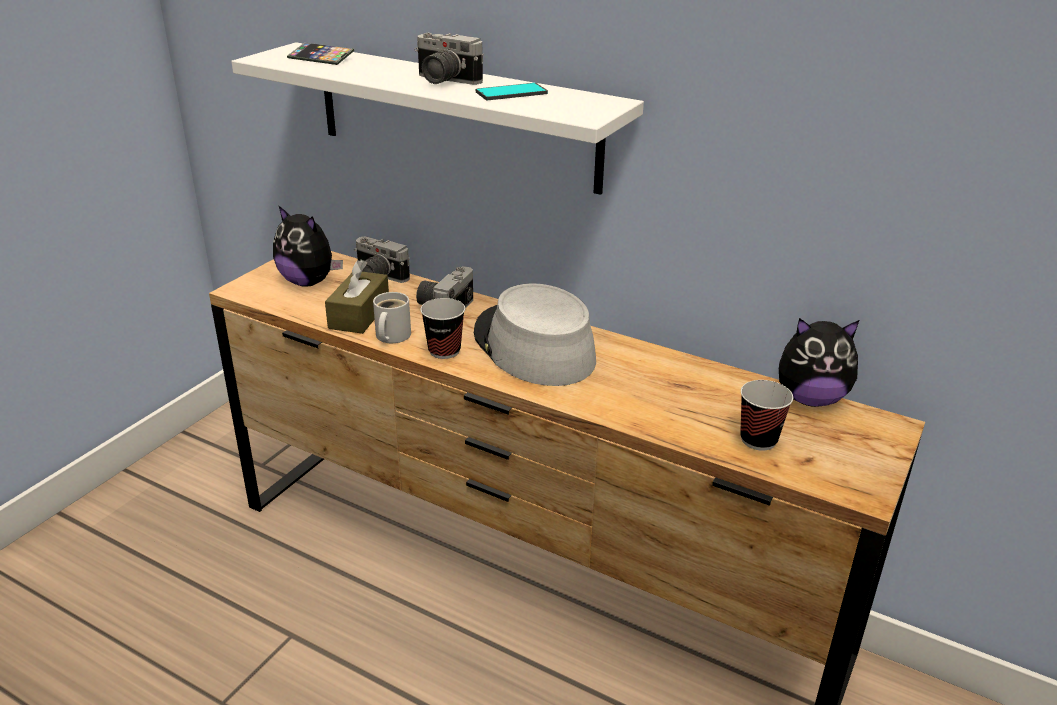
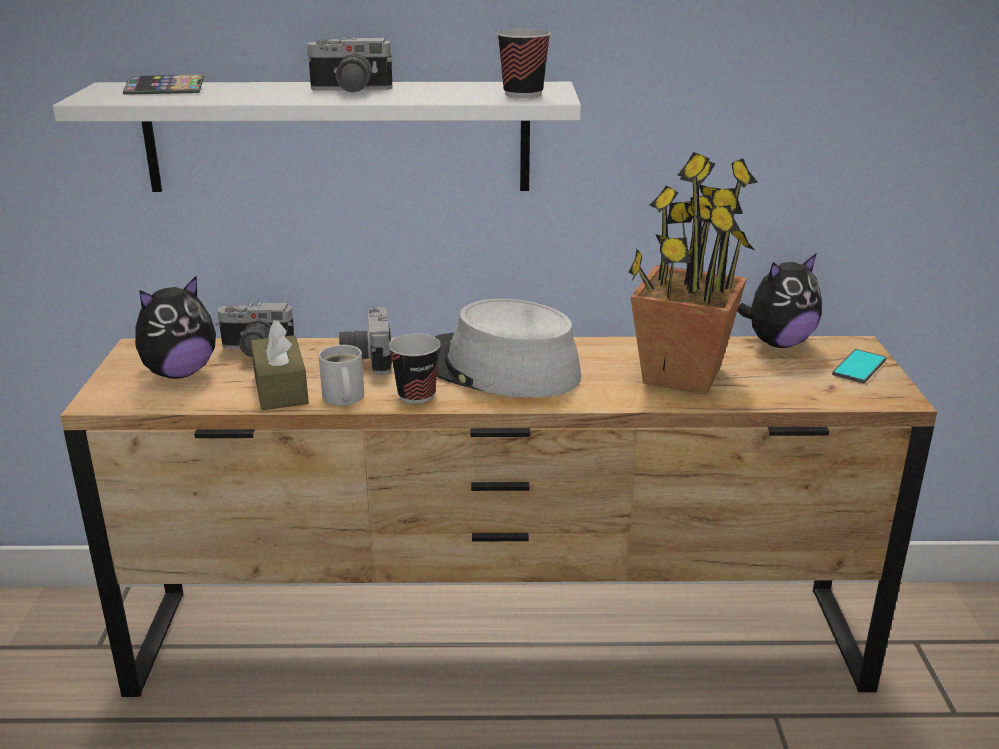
camera: 30 degrees left, 5 degrees down
(309, 282) = (179, 373): plush toy -> plush toy turned 45 degrees counterclockwise
(511, 93) = (441, 91): phone -> phone (859, 367)
(677, 401) = (680, 375): none -> potted plant
(758, 440) = (779, 384): cup -> cup (523, 94)

